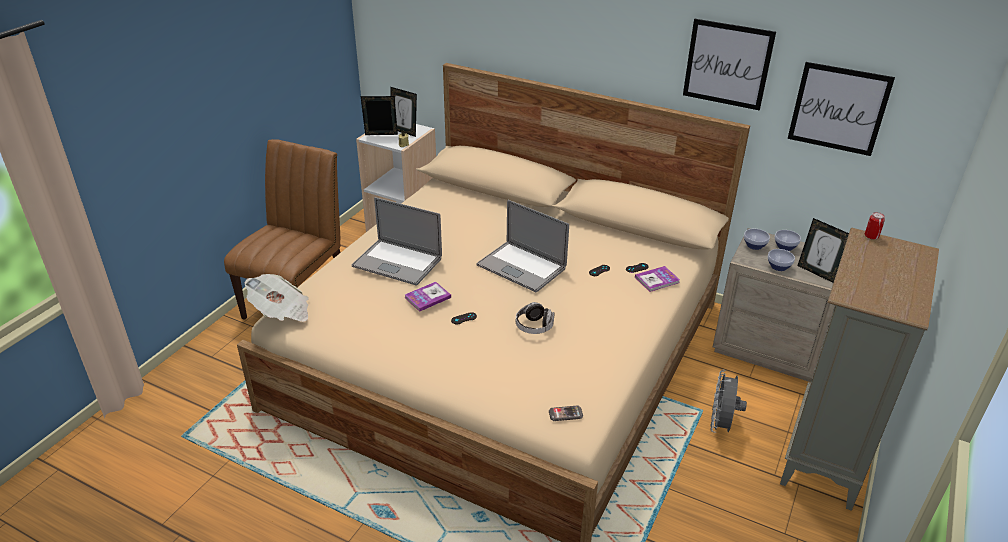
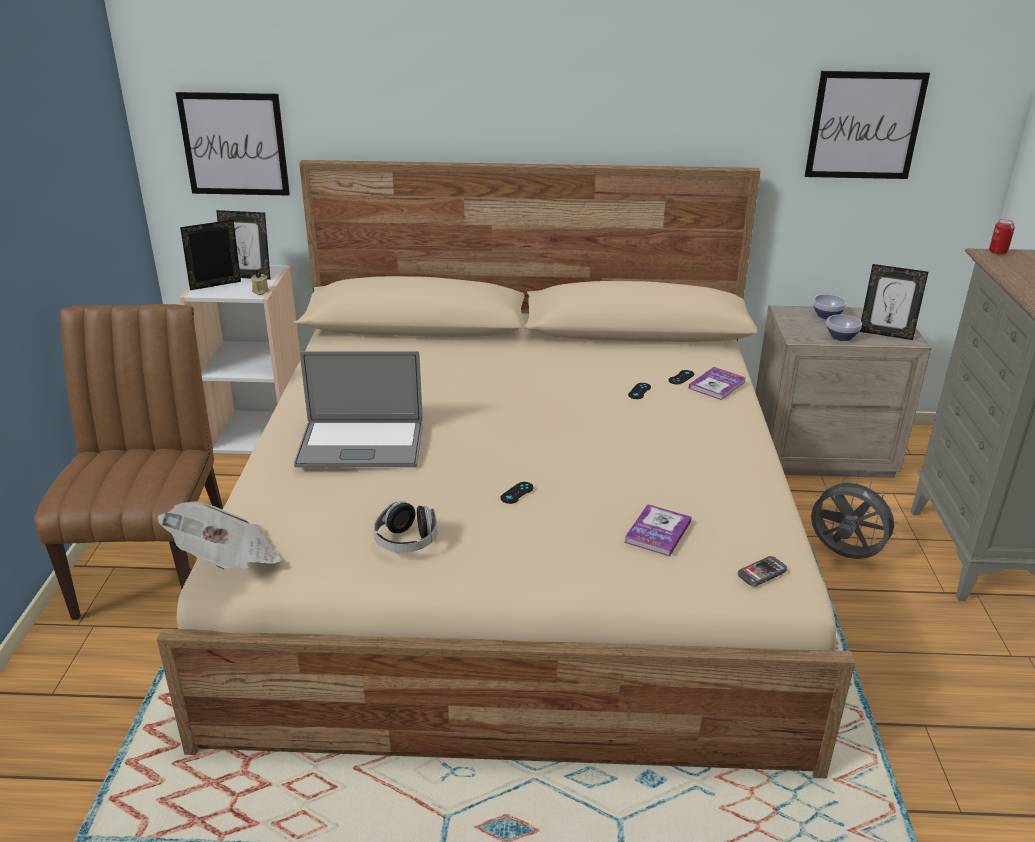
camera: 25 degrees left, 5 degrees down
(427, 297) = (446, 478): book -> book (658, 532)
(521, 267) = (539, 409): laptop -> none
(534, 327) = (621, 477): headphones -> headphones (406, 541)
(721, 425) = (843, 555): grey fan -> grey fan turned 135 degrees clockwise
(727, 64) = (721, 91): picture -> picture (234, 144)
(753, 245) = (793, 321): bowl -> none

